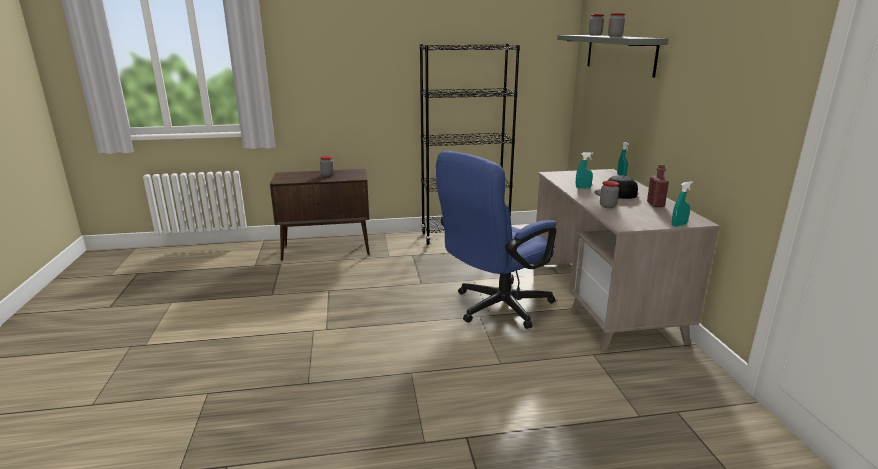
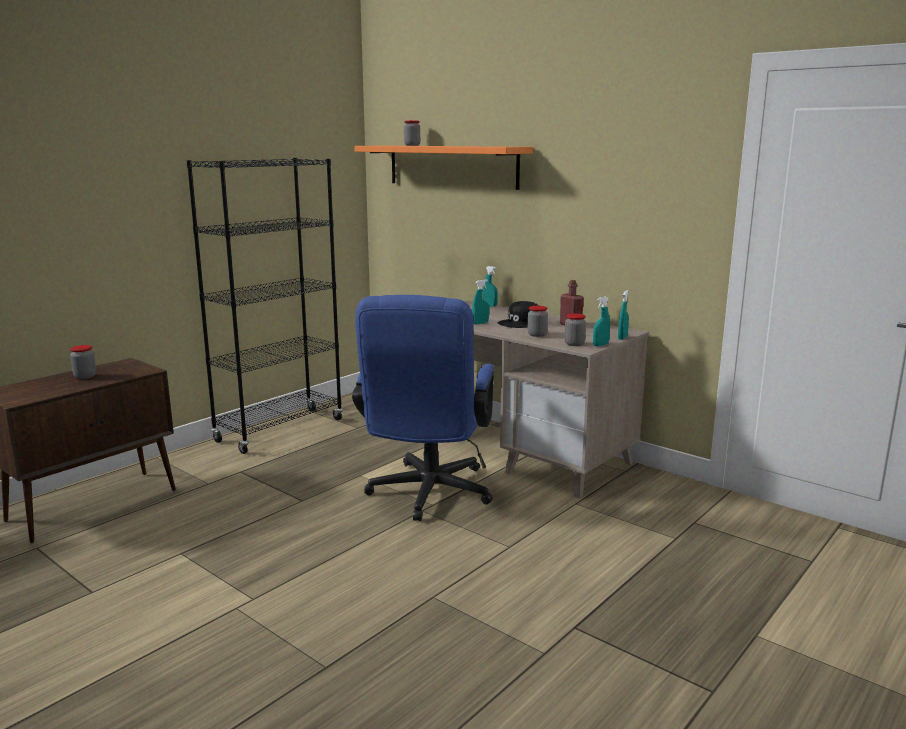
camera: 40 degrees left, 5 degrees down
(615, 36) = (456, 146): jar -> jar (574, 344)
(619, 53) = (452, 166): grey shelf -> orange shelf
(643, 226) = (600, 345): none -> turquoise spray bottle

